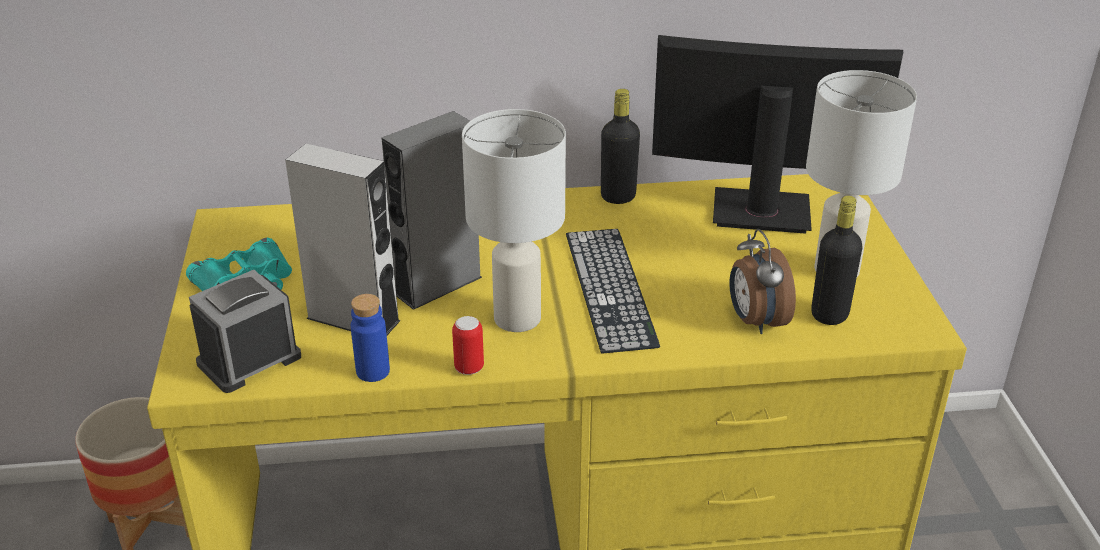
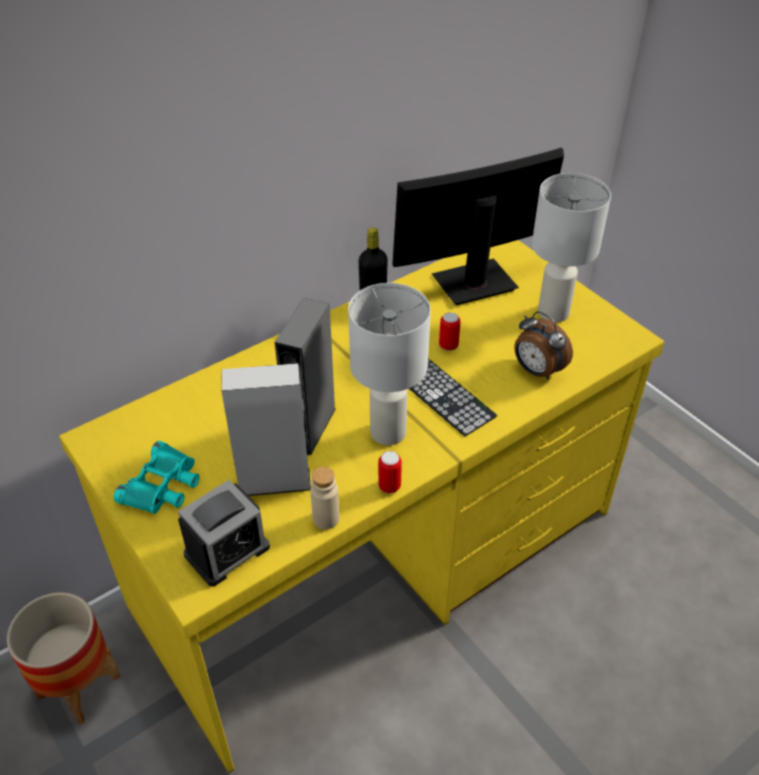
camera: 30 degrees left, 10 degrees up
(249, 360) = (227, 551): alarm clock -> alarm clock turned 150 degrees counterclockwise
(373, 371) = (326, 519): blue bottle -> beige bottle
(668, 261) = (448, 345): none -> can
(829, 314) = (575, 348): black bottle -> none

